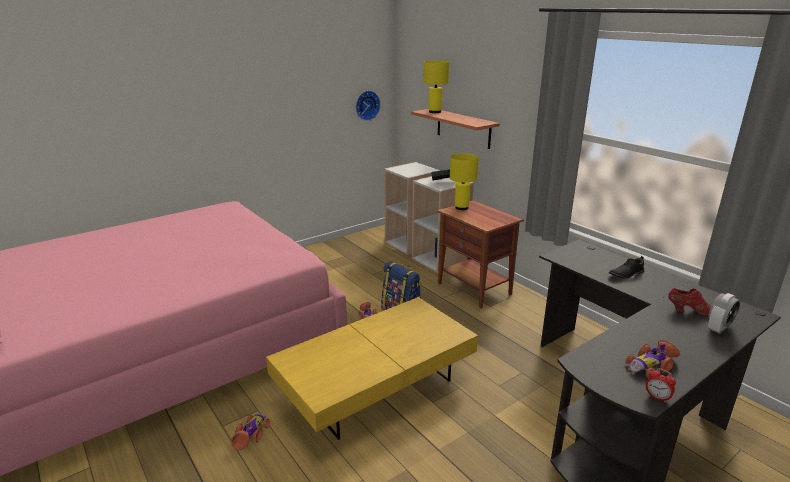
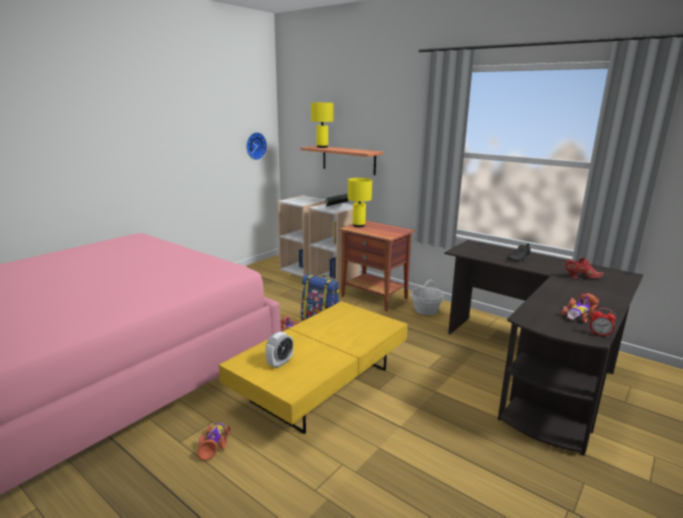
camera: 15 degrees left, 5 degrees down
(527, 312) = (426, 310): none -> basket
(718, 328) = (608, 285): alarm clock -> alarm clock (280, 363)

